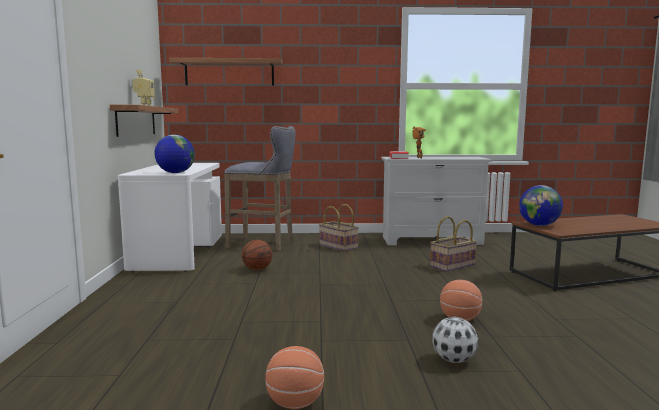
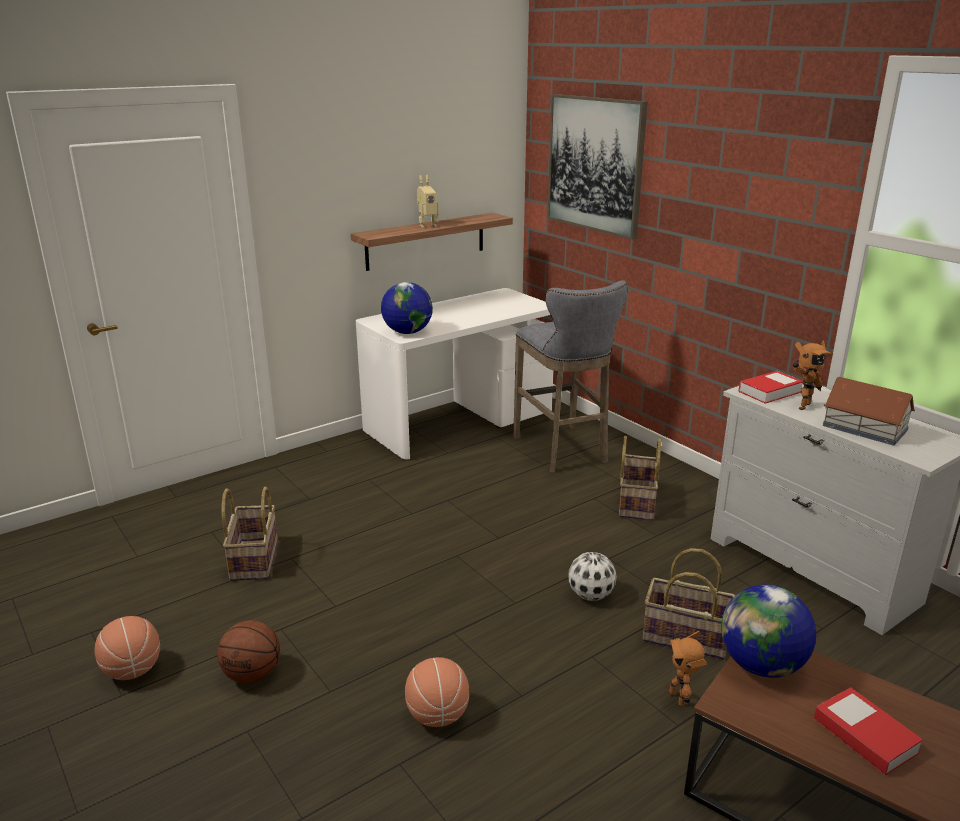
camera: 55 degrees right, 15 degrees up
(219, 333) = (253, 559): none -> basket
(229, 73) = (595, 164): shelf -> picture
(257, 269) = (460, 492): basketball -> basketball (253, 674)
(449, 158) = (865, 428): none -> toy house
(453, 360) = (295, 748): football -> football (591, 595)
(492, 276) = (679, 697): none -> toy robot
(590, 225) = (864, 736): none -> book

